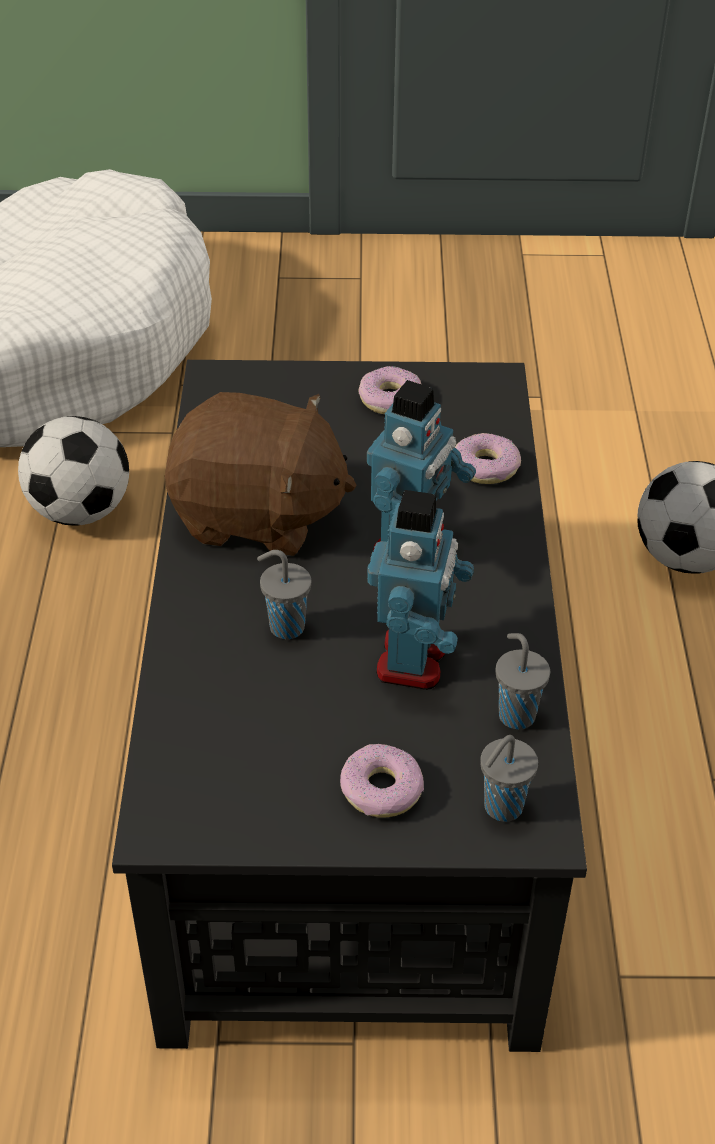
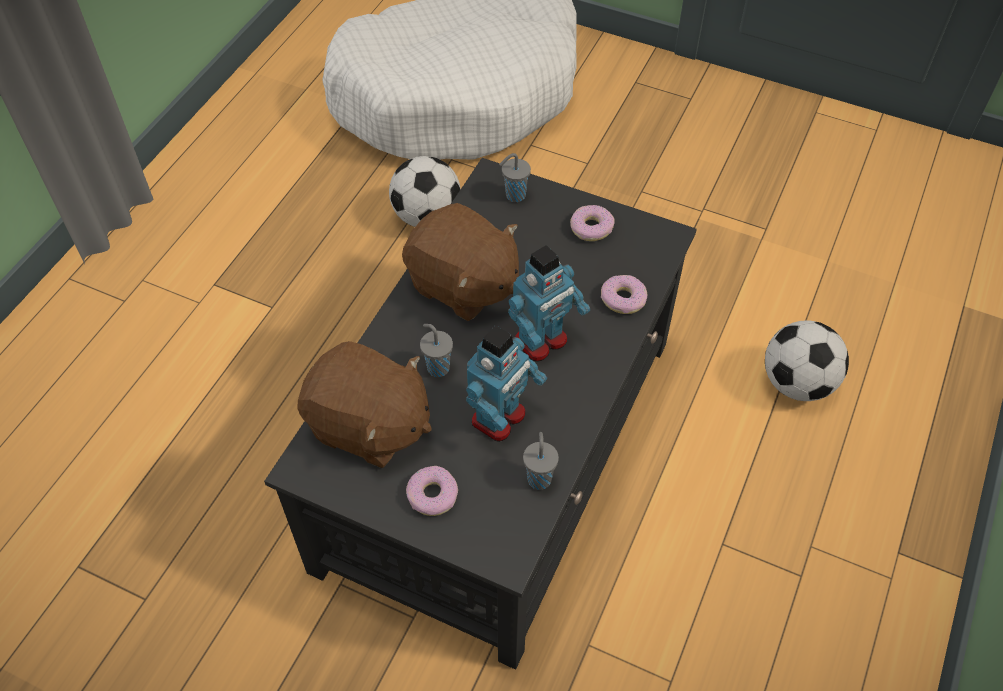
camera: 25 degrees right, 10 degrees up
(231, 734) = (369, 426): none -> brown plush toy
(501, 808) = (494, 535): grey cup -> grey cup (514, 196)

